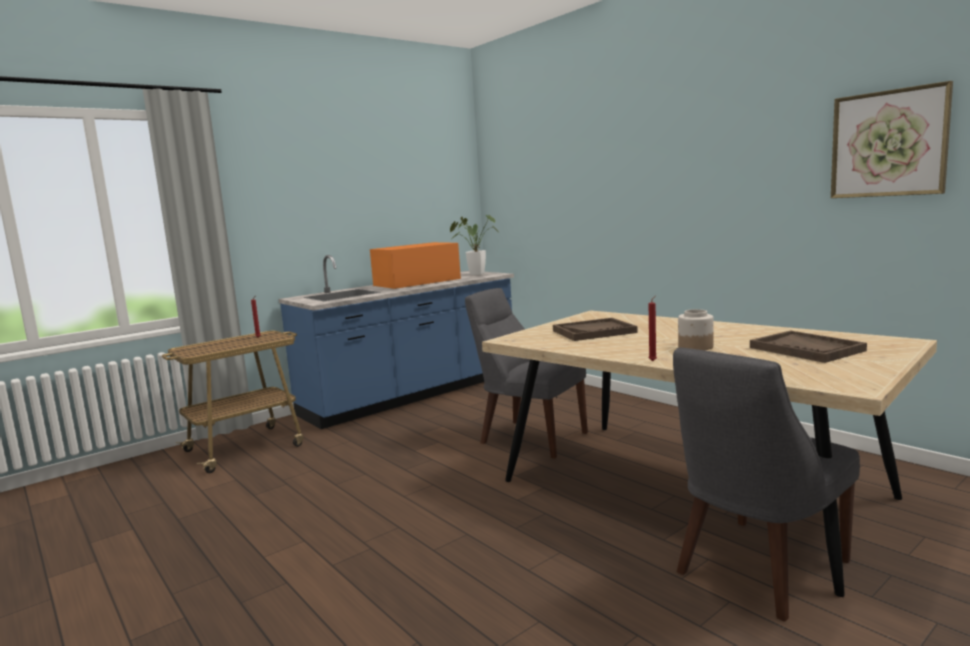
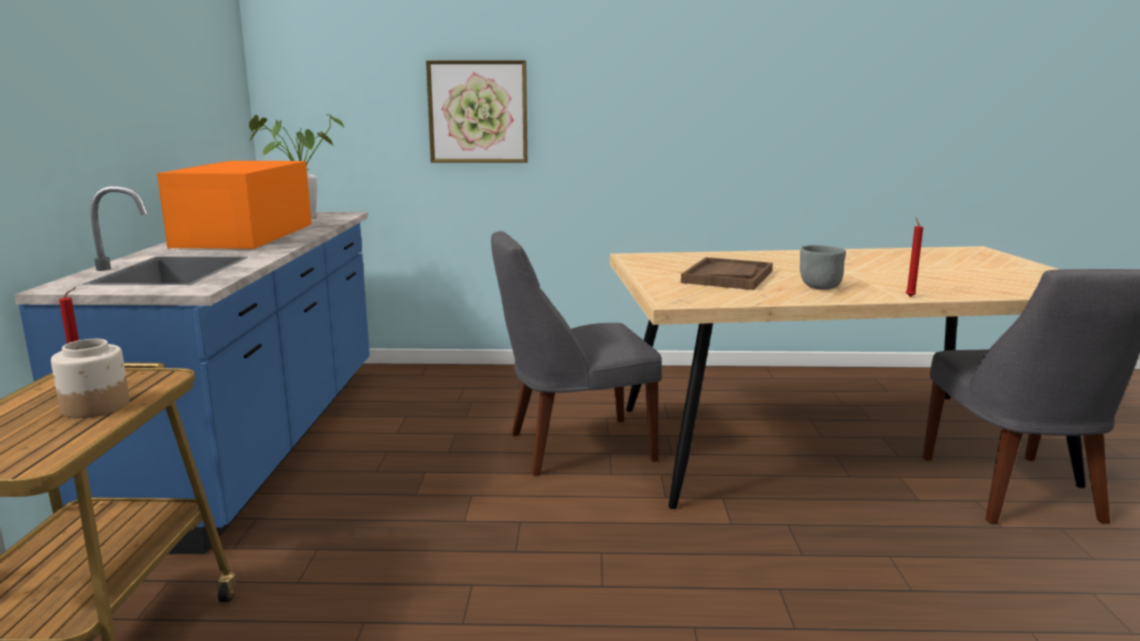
camera: 50 degrees left, 5 degrees up
(619, 346) = (819, 288): none -> grey bowl
(695, 347) = (879, 277): jar -> jar (95, 407)
(806, 349) = (954, 265): brown tray -> none
(888, 144) = (891, 58): picture -> picture (478, 112)

